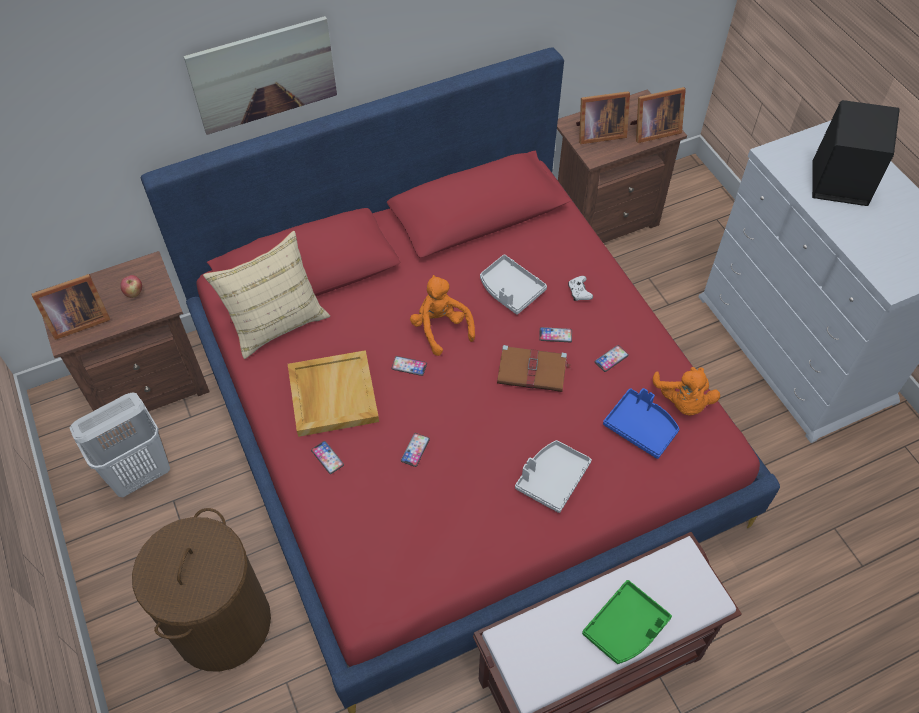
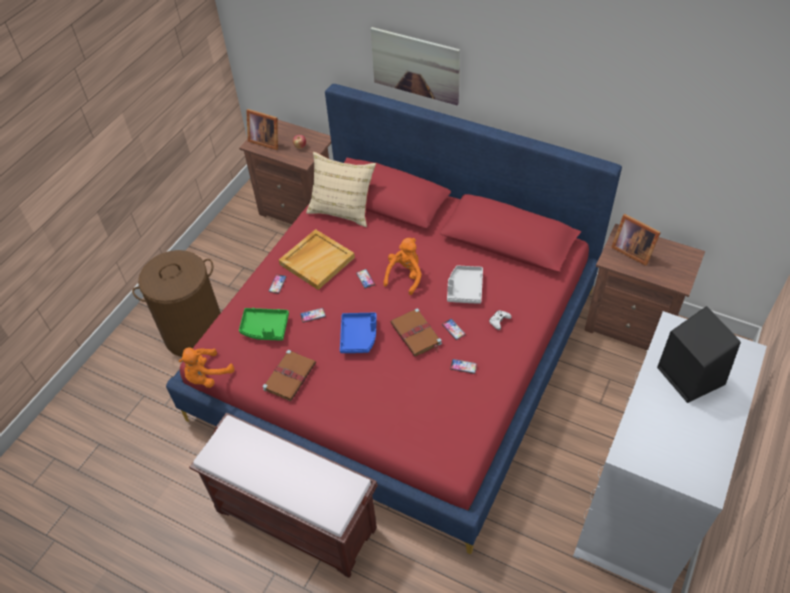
camera: 55 degrees right, 5 degrees down
(140, 473) = (248, 244): white laundry basket -> none
(483, 528) = (290, 376): none -> brown book
(552, 479) = (350, 388): grey tray -> none
(625, 628) = (280, 481): green tray -> green tray (265, 328)
(641, 427) = (427, 411): blue tray -> blue tray (359, 336)
(652, 131) = (669, 275): picture frame -> none
(683, 401) = (468, 422): orange plush toy -> orange plush toy (207, 376)

